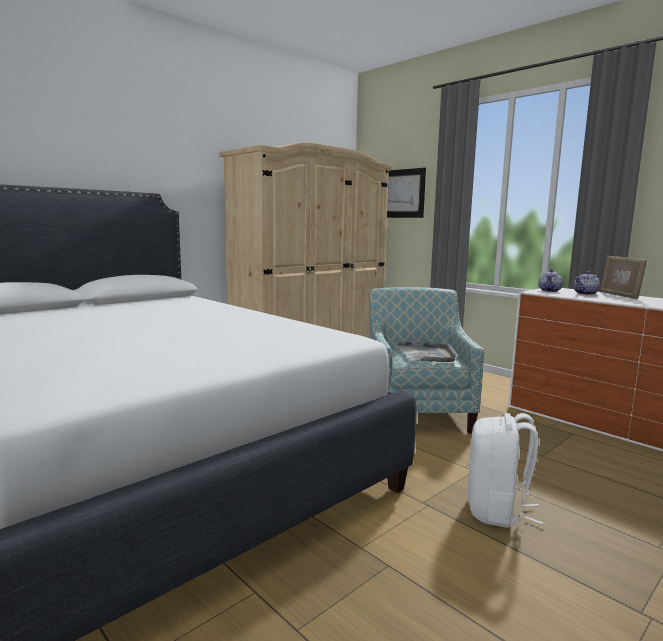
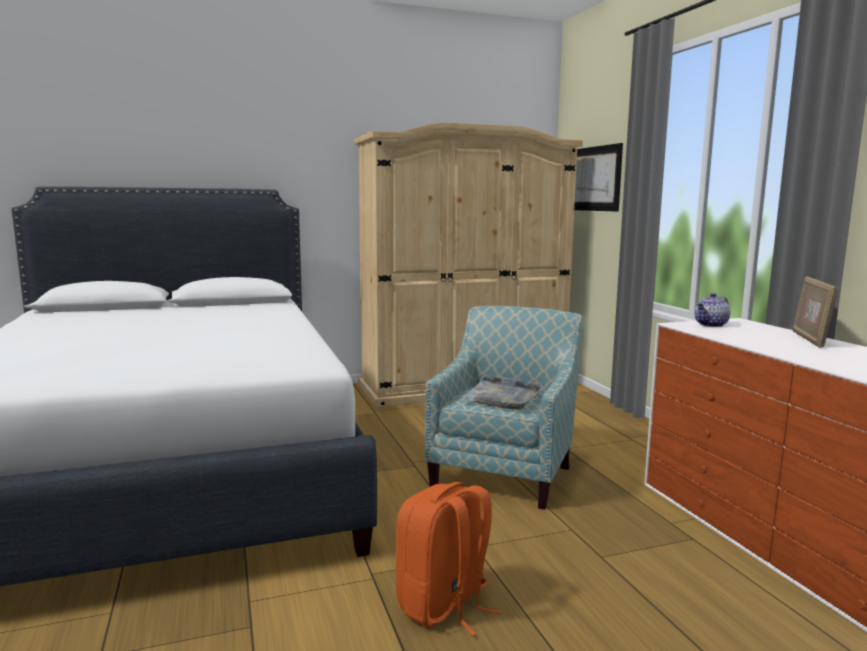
camera: 25 degrees right, 0 degrees up
(497, 511) = (444, 606): white backpack -> orange backpack
(585, 294) = (757, 333): teapot -> none

